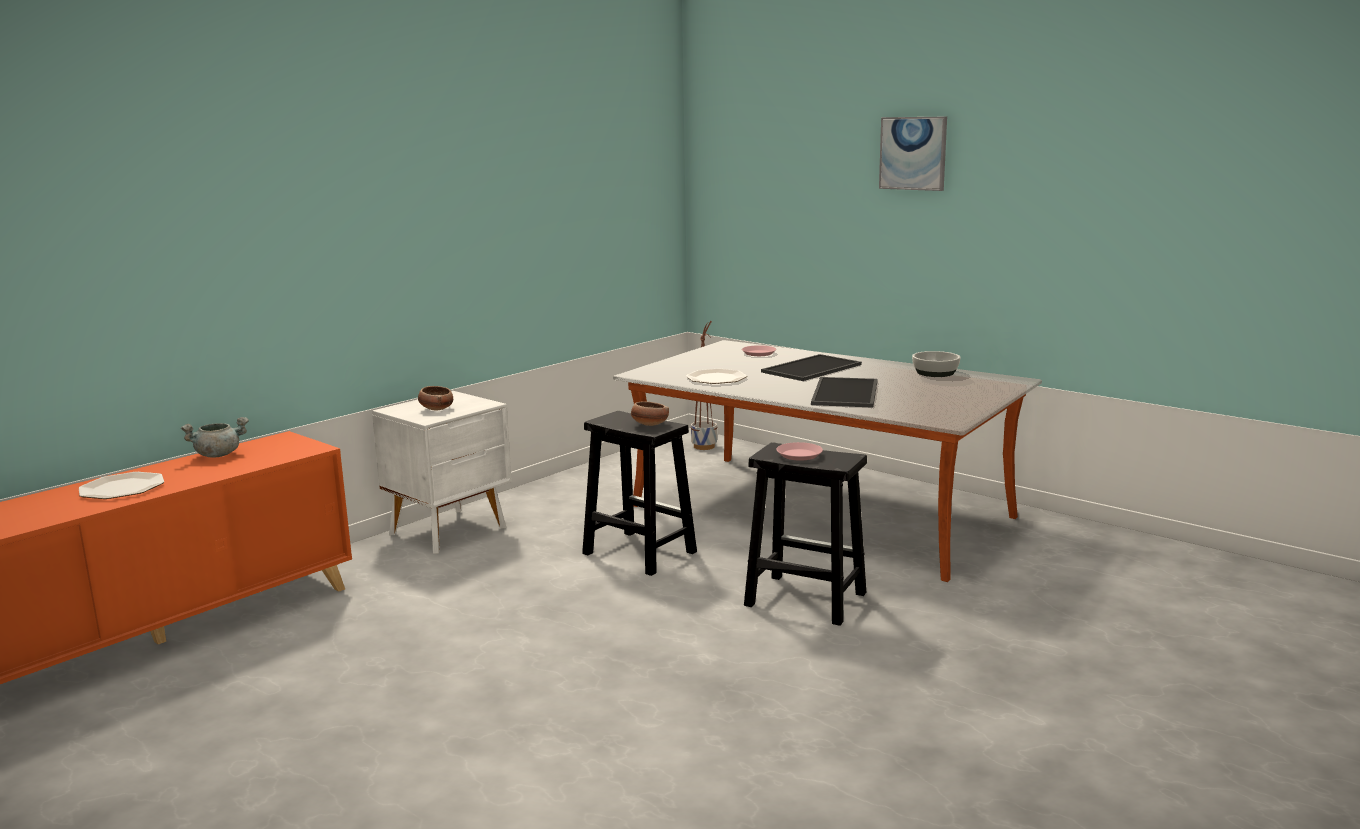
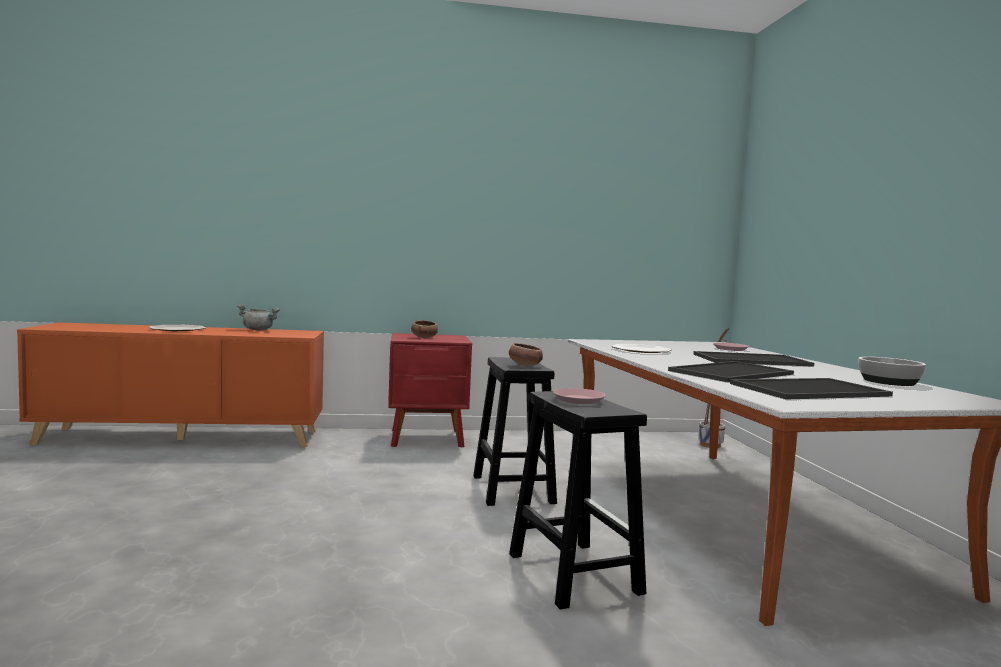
camera: 40 degrees right, 10 degrees down
(450, 531) = (428, 439): white nightstand -> red nightstand
(913, 153) = (921, 138): picture -> none
(924, 400) = (808, 389): none -> tray

